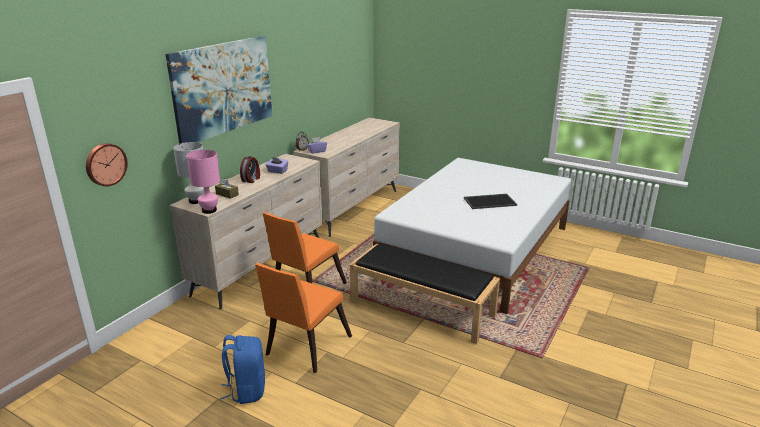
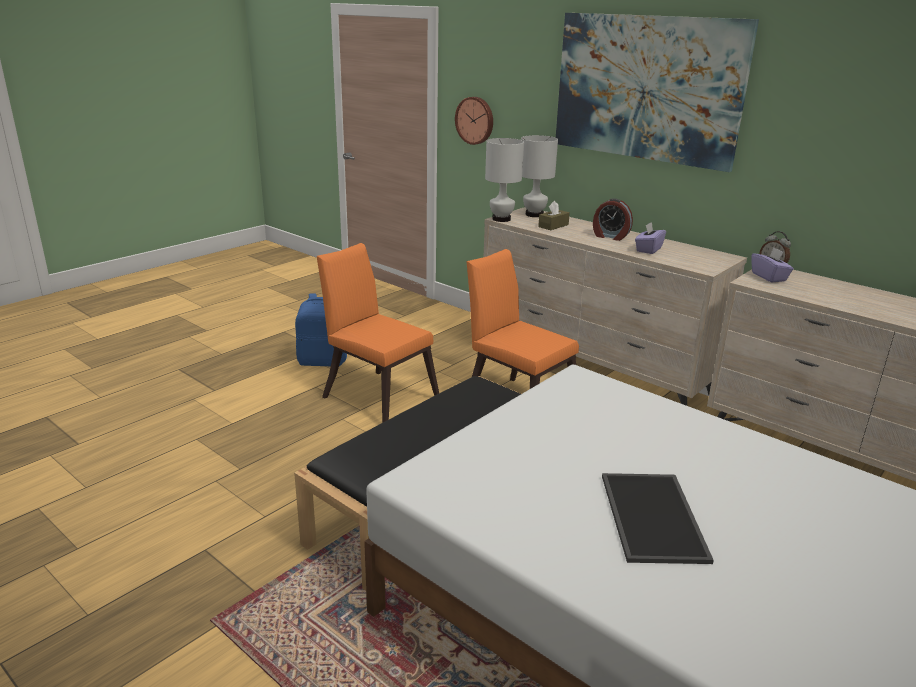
camera: 100 degrees right, 0 degrees up
(209, 210) = (501, 219): pink table lamp -> white table lamp

